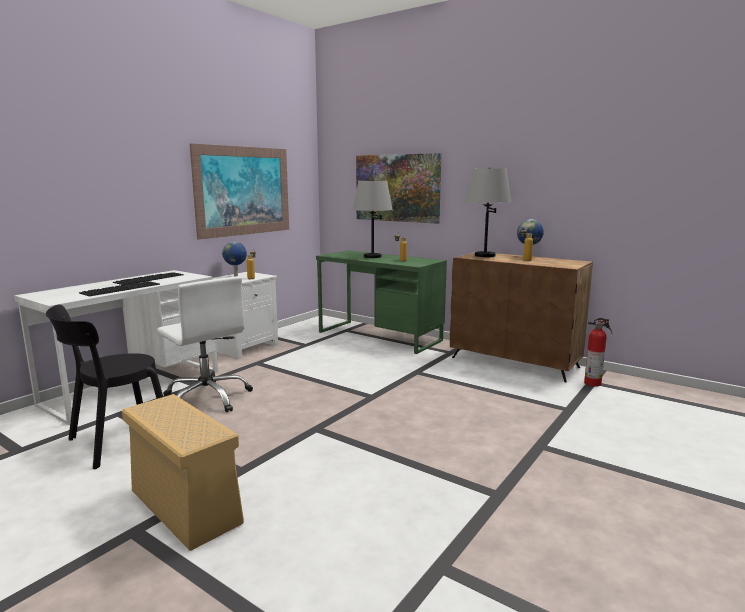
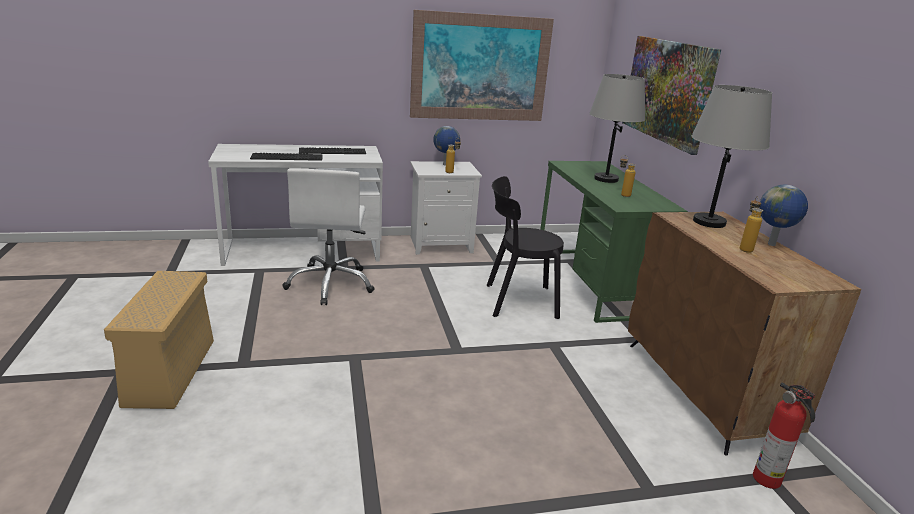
camera: 40 degrees right, 10 degrees up
(115, 442) = (220, 294): black chair -> black chair (516, 301)

